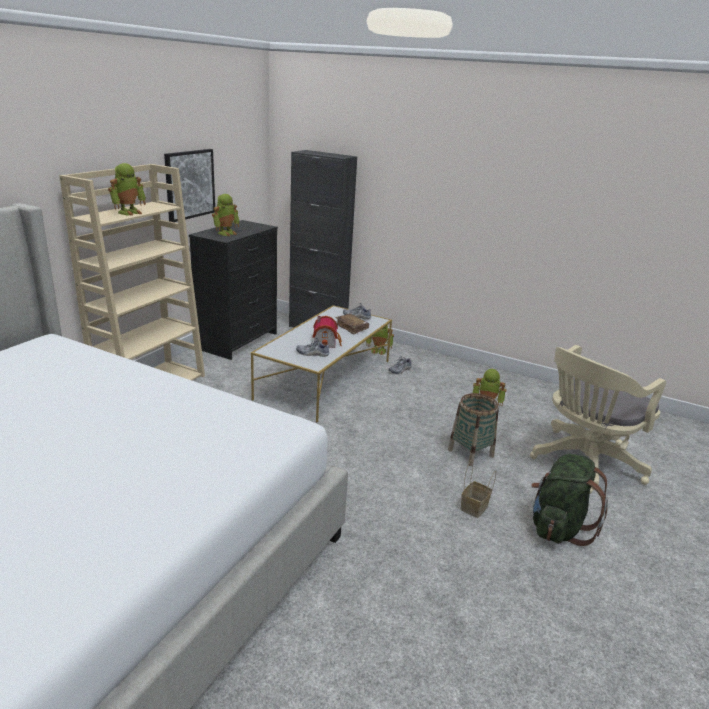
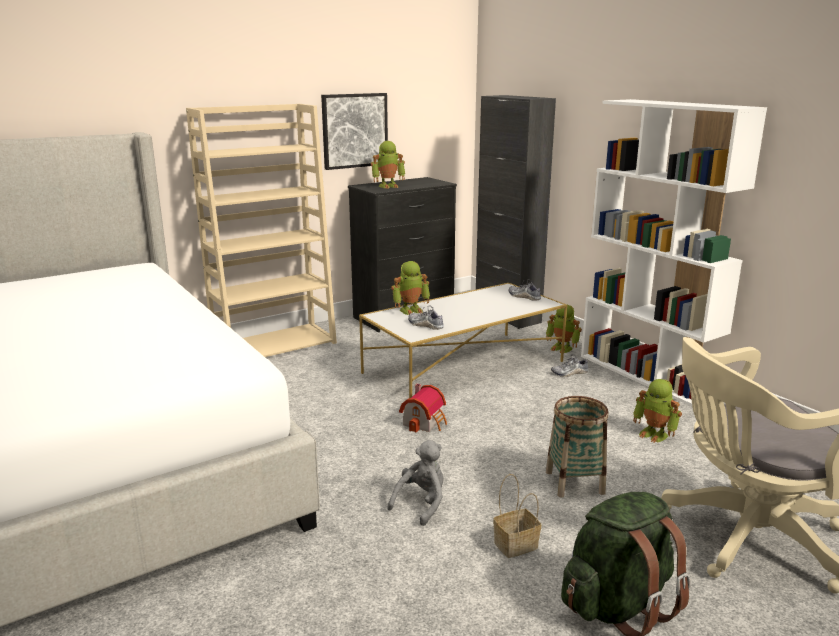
camera: 30 degrees right, 5 degrees down
(129, 212) = (256, 149): toy robot -> toy robot (411, 310)
(326, 342) = (455, 317): toy house -> toy house (425, 422)
(352, 327) = (504, 306): brown book -> none
(392, 496) = (421, 503): none -> grey plush toy
(448, 362) = (647, 375): none -> white bookcase

